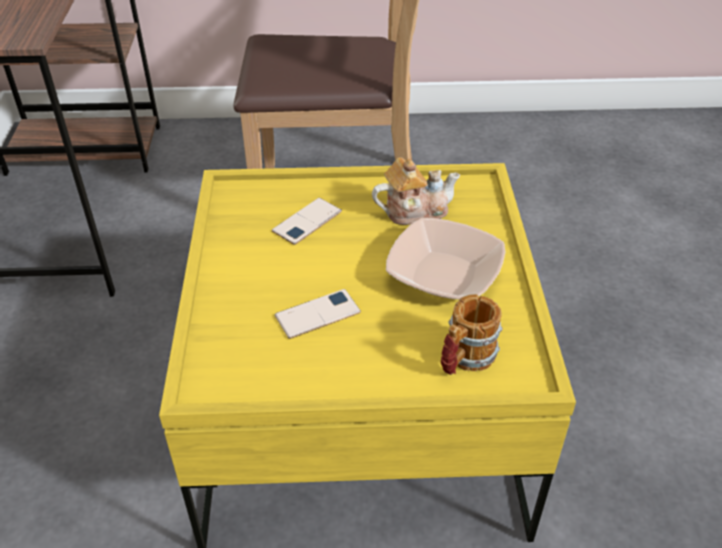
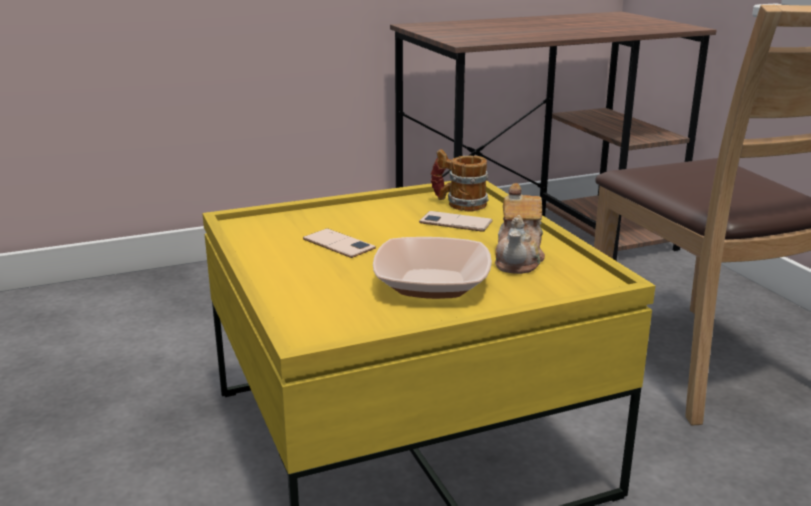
camera: 70 degrees right, 20 degrees down
(414, 211) = (519, 259): teapot -> teapot turned 45 degrees clockwise
(464, 359) = (318, 307): mug -> mug (459, 204)

